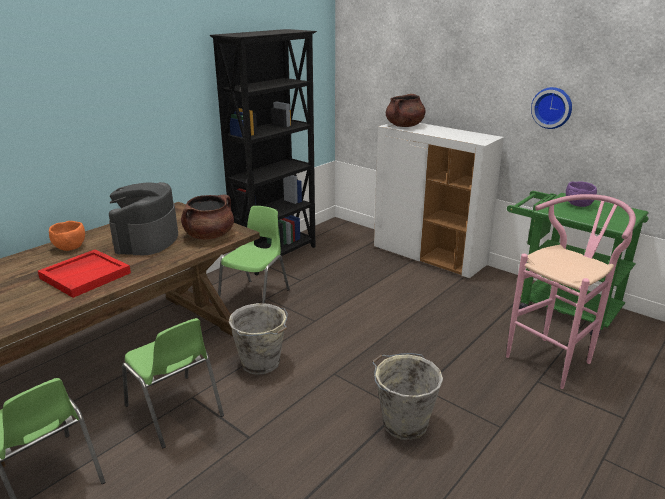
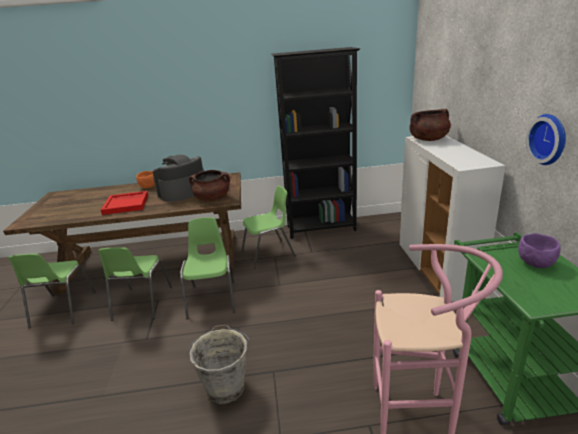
camera: 45 degrees right, 0 degrees up
(261, 363) = (213, 298): grey bucket -> green chair

